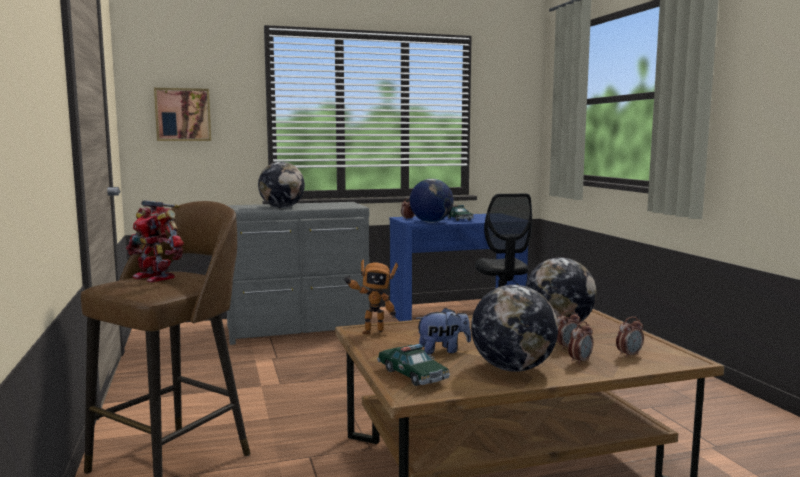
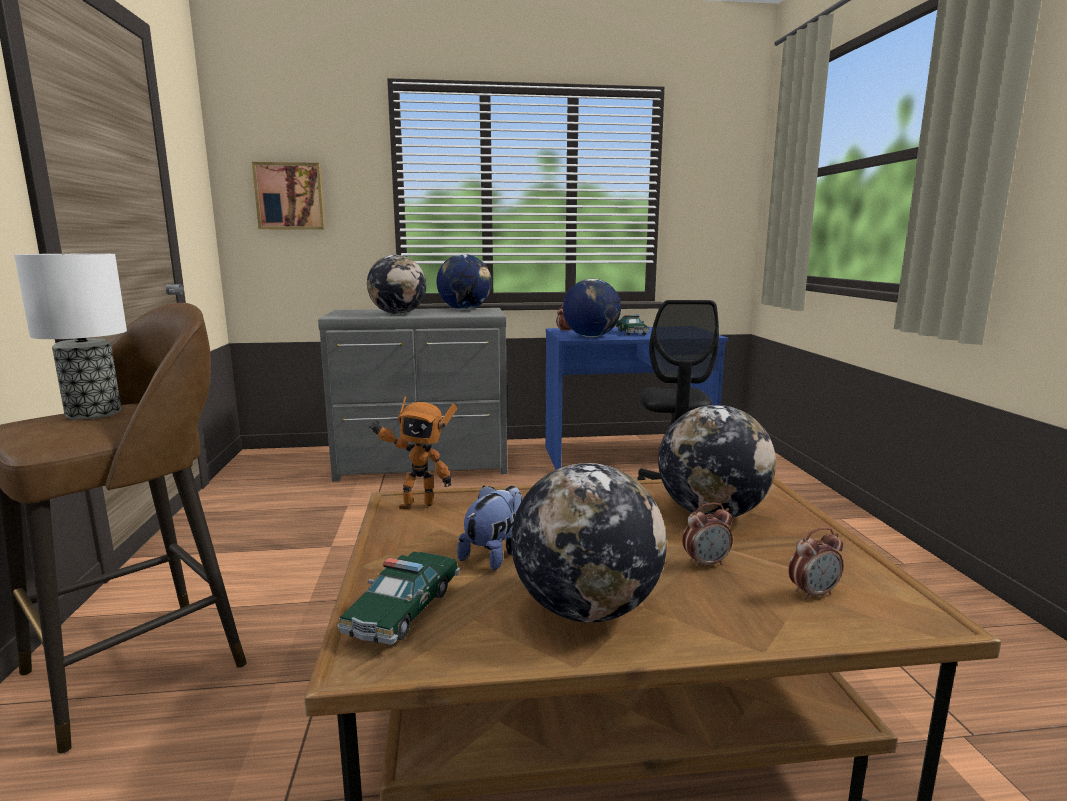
camera: 10 degrees right, 5 degrees up
(156, 277) = (95, 413): toy robot -> table lamp
(329, 203) = (465, 309): none -> globe
(412, 374) = (404, 609): toy car -> toy car turned 45 degrees clockwise
(443, 350) = (495, 554): plush toy -> plush toy turned 60 degrees counterclockwise
(580, 361) = (716, 601): alarm clock -> none

